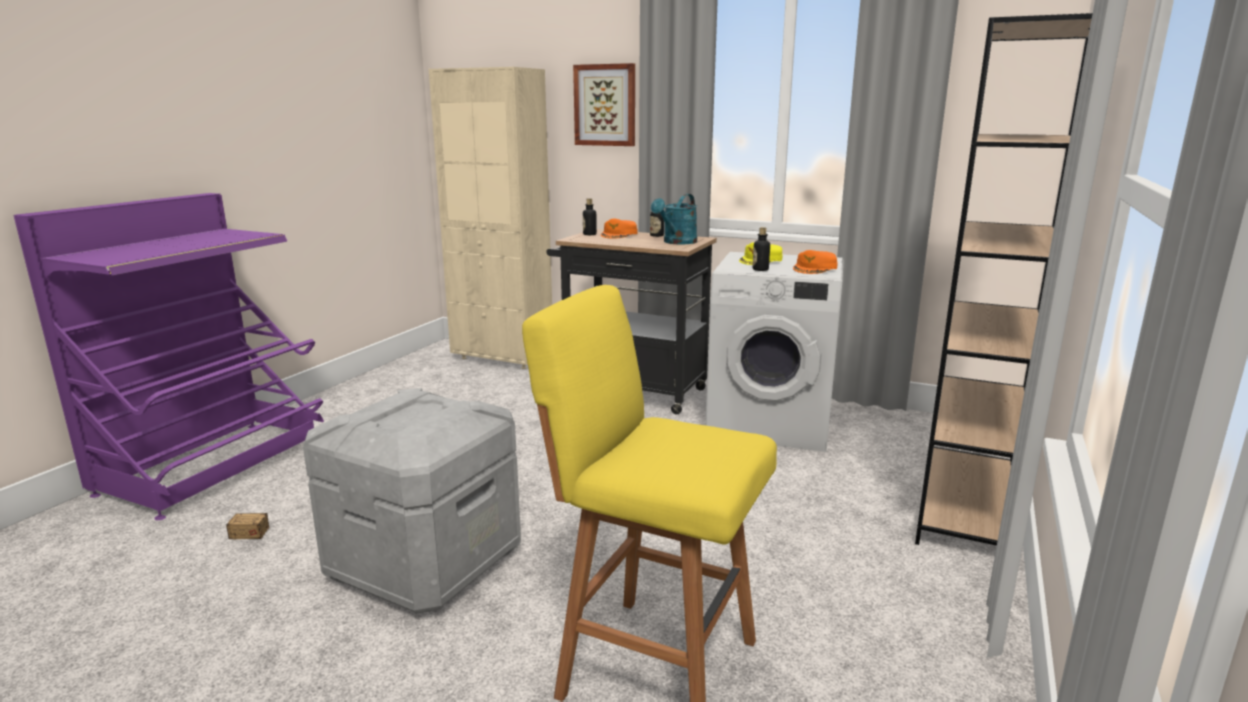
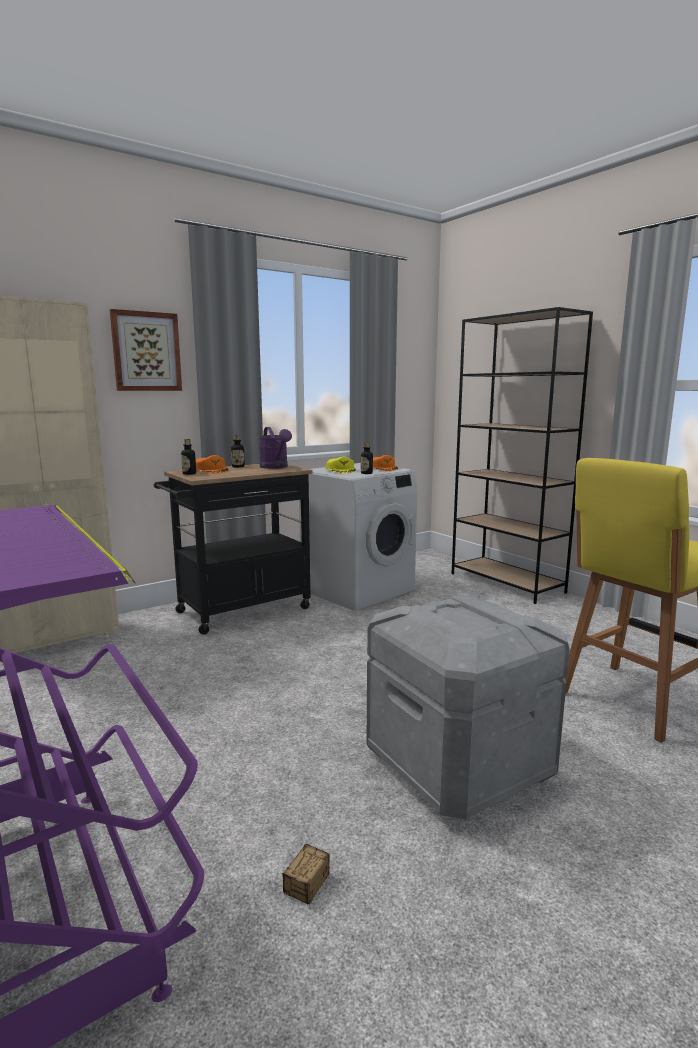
camera: 60 degrees left, 5 degrees down
(677, 242) = (276, 467): turquoise watering can -> purple watering can

